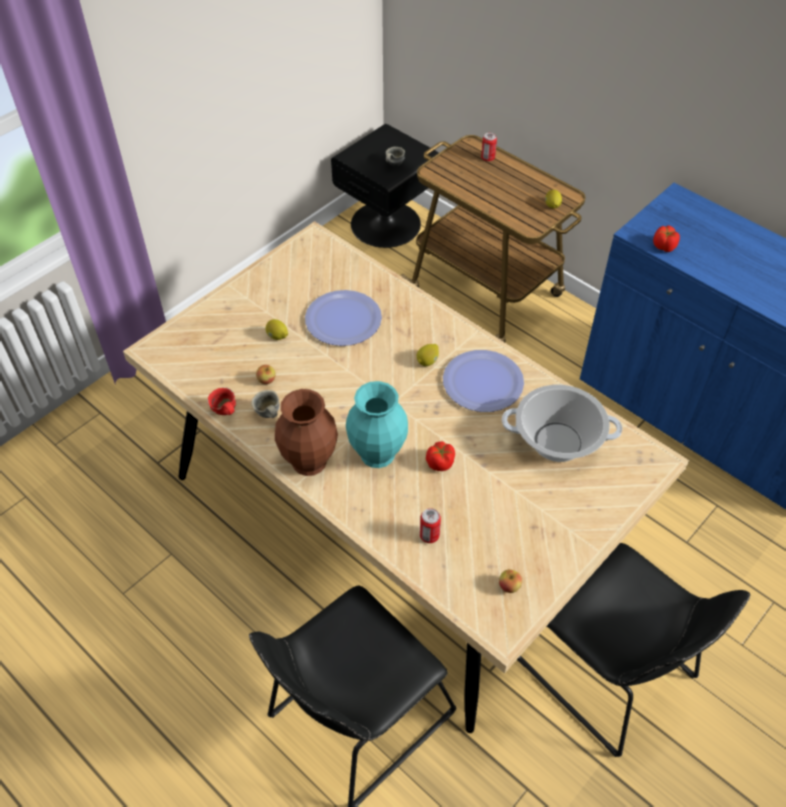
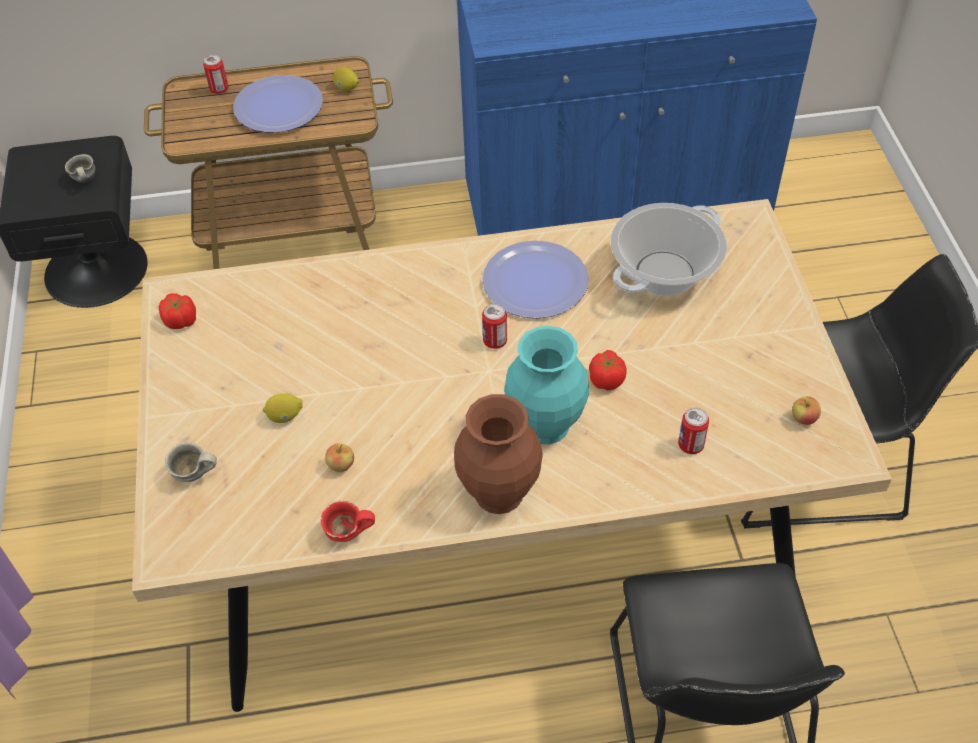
camera: 50 degrees left, 0 degrees up
(267, 416) = (395, 495): grey mug -> grey mug (194, 477)
(343, 319) = (325, 341): plate -> plate (278, 106)
(417, 392) = (495, 341): none -> can
(427, 361) = (462, 307): lemon -> none
(664, 246) = (530, 37): tomato -> tomato (181, 321)

